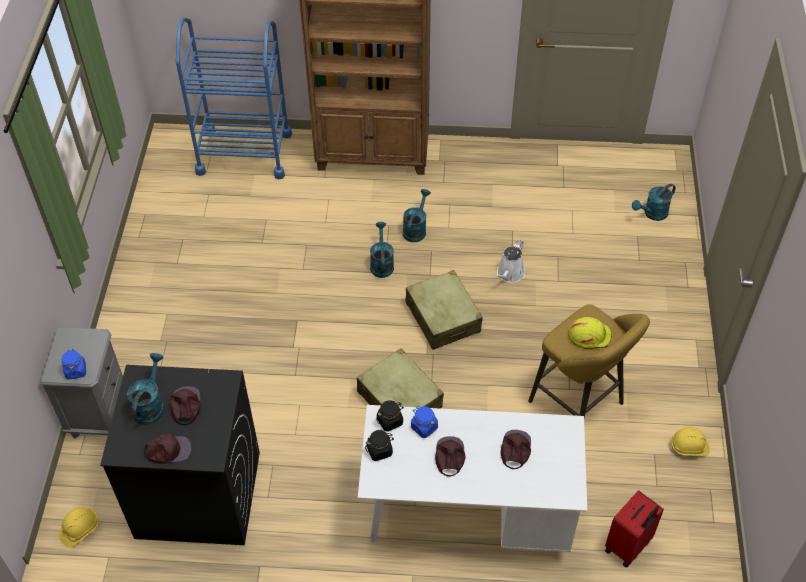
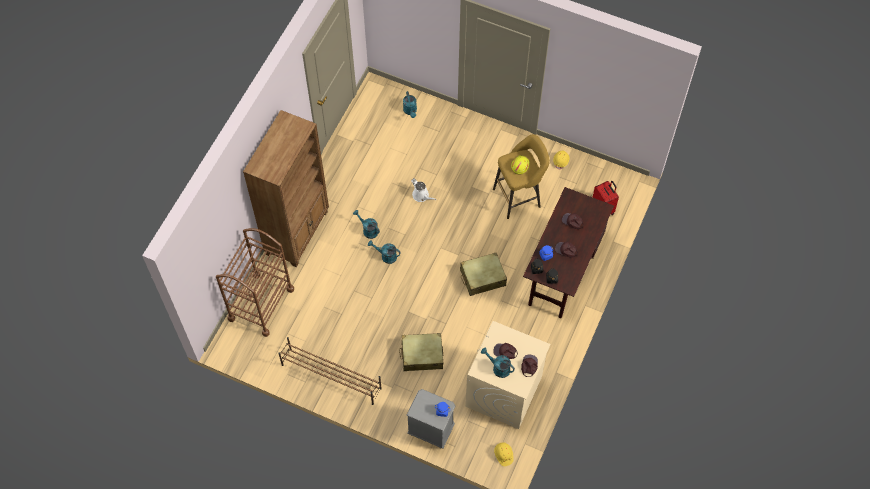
camera: 70 degrees left, 10 degrees up
(156, 262) = (331, 376): none -> brown shoe rack
(197, 495) = (503, 392): black washing machine -> beige washing machine
(244, 153) = (261, 304): blue cart -> brown cart
(443, 317) = (437, 238): beige suitcase -> beige suitcase (422, 355)
(468, 517) = (563, 270): white desk -> brown desk

